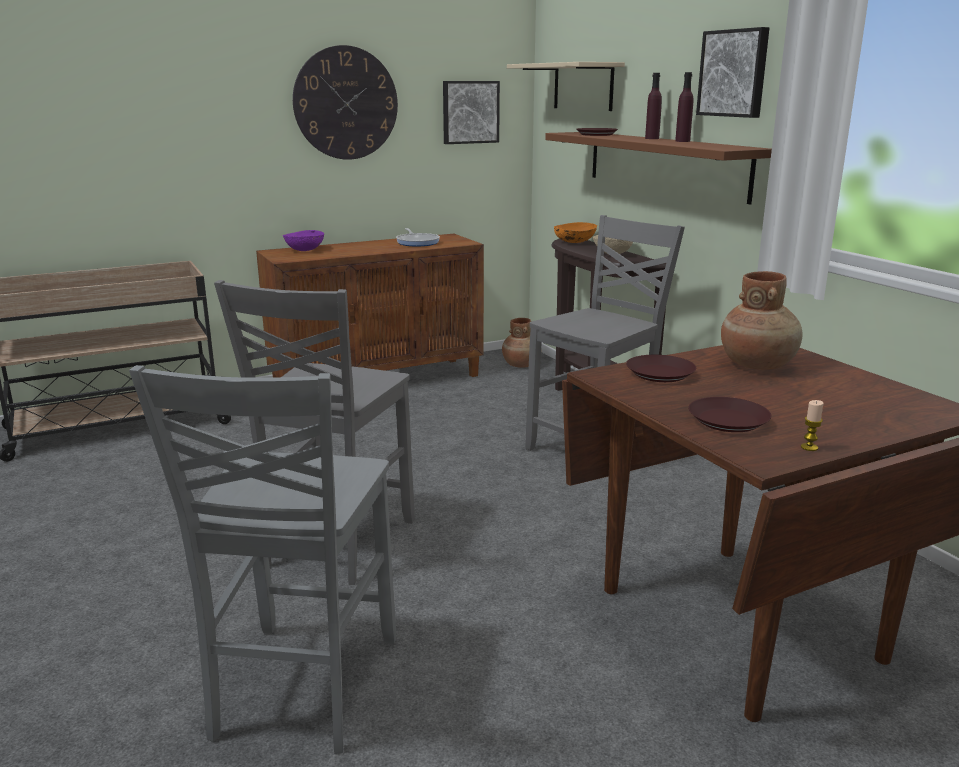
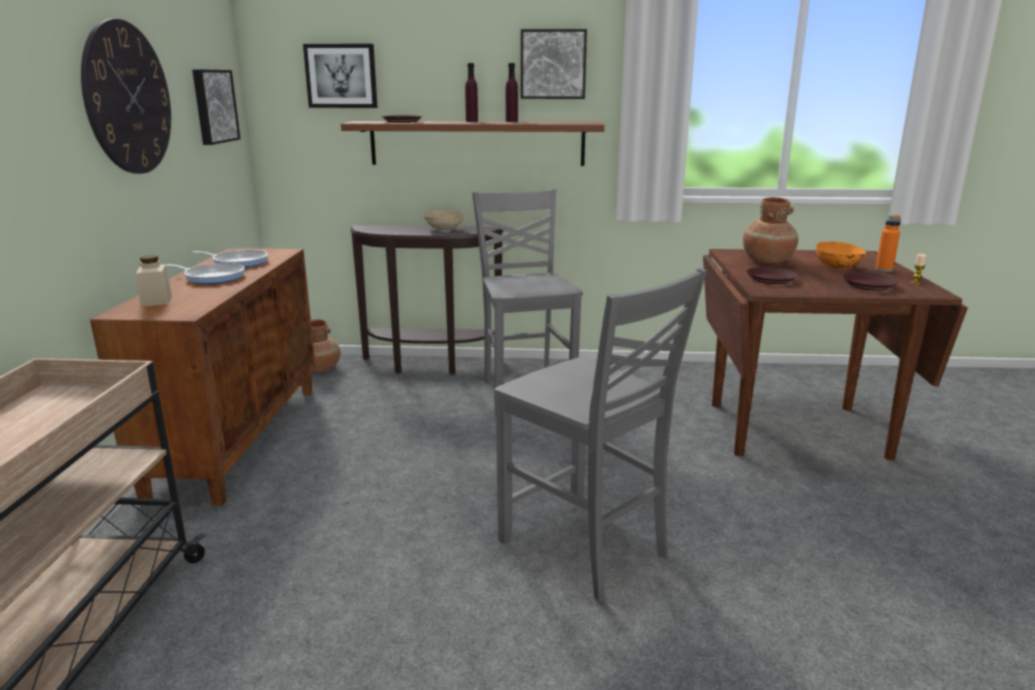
camera: 60 degrees left, 0 degrees up
(301, 688) = (816, 619): grey chair -> none
(304, 250) = (156, 300): purple bowl -> beige jar
(372, 246) = (212, 277): none -> frying pan
(574, 242) = (382, 229): orange bowl -> orange bowl (838, 267)
(583, 86) = (341, 76): beige shelf -> picture
(853, 425) = (884, 270): none -> orange bottle

